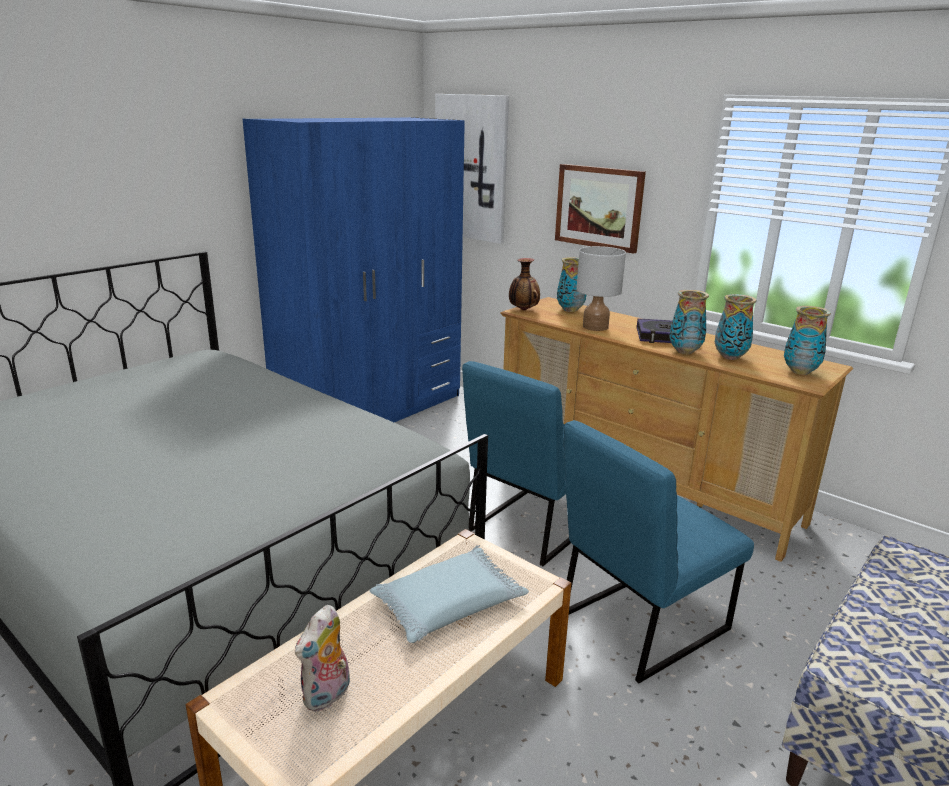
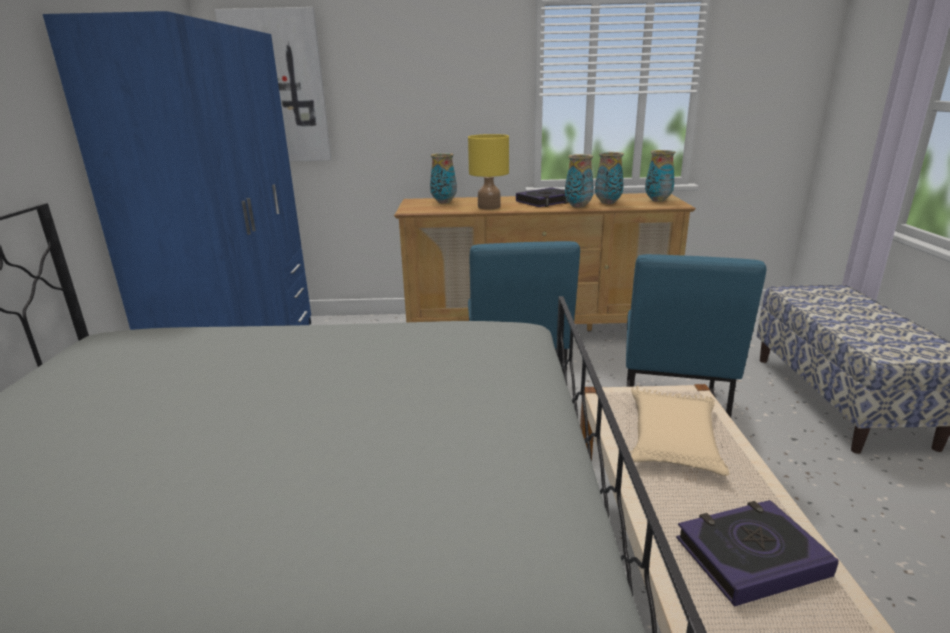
camera: 40 degrees left, 0 degrees up
(327, 696) = (750, 556): plush toy -> book
(448, 600) = (673, 437): blue pillow -> beige pillow
(523, 310) = (410, 209): vase -> none
(596, 327) = (489, 207): grey table lamp -> yellow table lamp
(599, 207) = (433, 108): picture -> none

